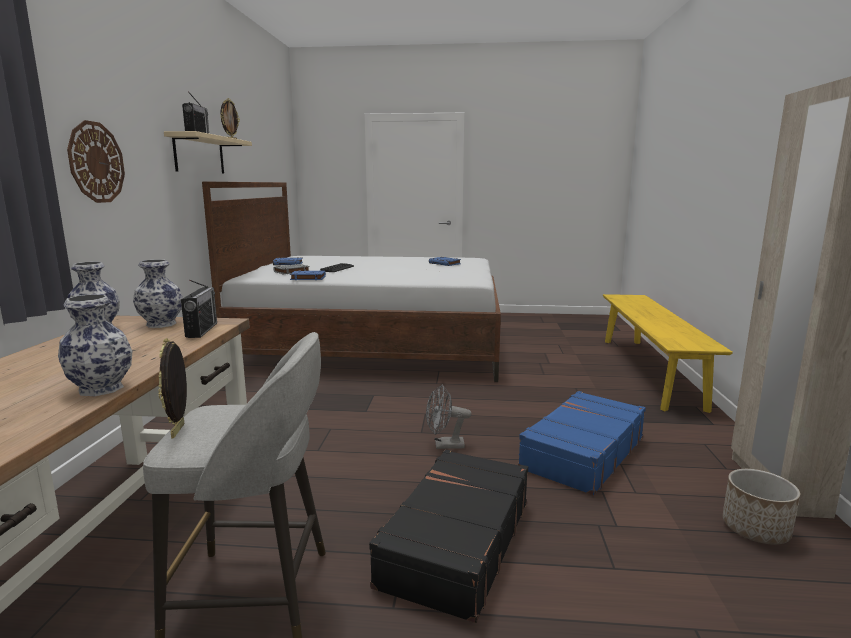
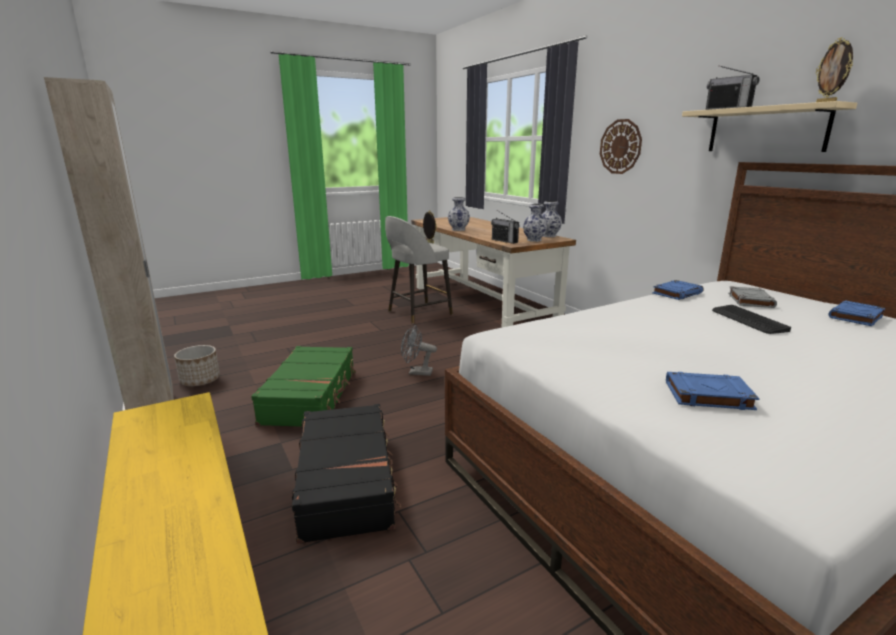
camera: 145 degrees right, 5 degrees up
(444, 445) = (416, 372): grey fan -> grey fan turned 135 degrees counterclockwise
(455, 542) = (363, 338): black suitcase -> black suitcase (347, 480)
(582, 453) = (311, 396): blue suitcase -> green suitcase

